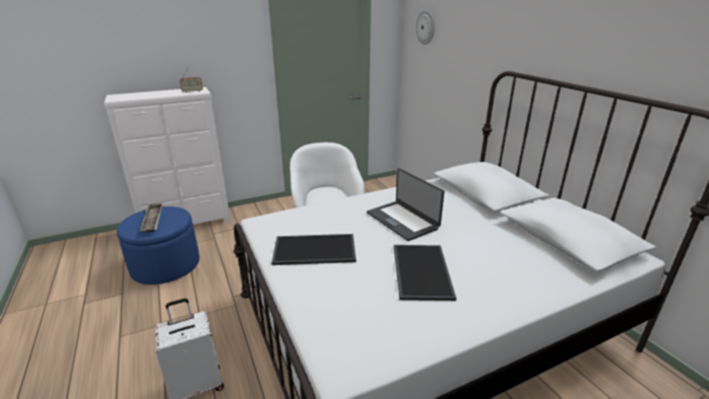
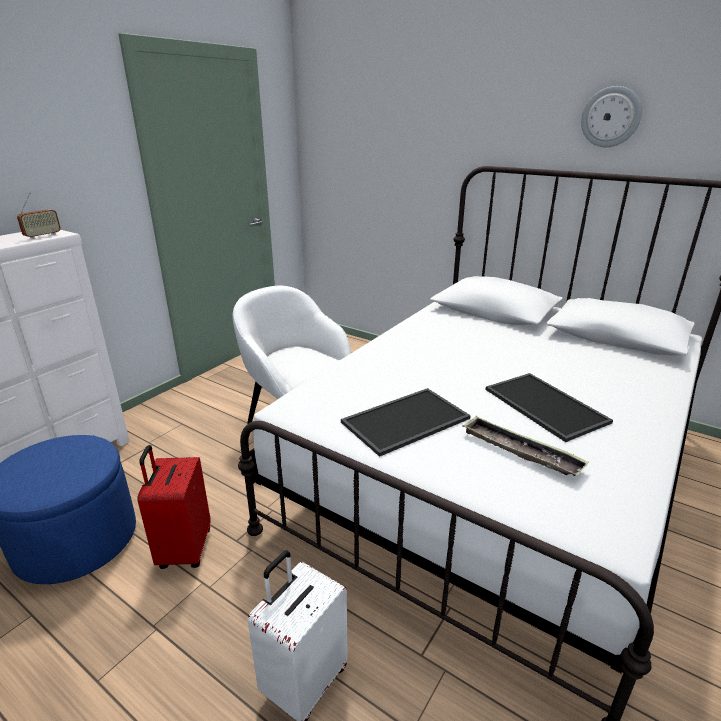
camera: 30 degrees left, 0 degrees up
(153, 220) = (51, 467): tray -> tray (520, 451)
(205, 290) = (184, 549): none -> red suitcase
(403, 220) = (456, 358): laptop -> none
(426, 27) = (339, 122): wall clock -> wall clock (611, 117)

